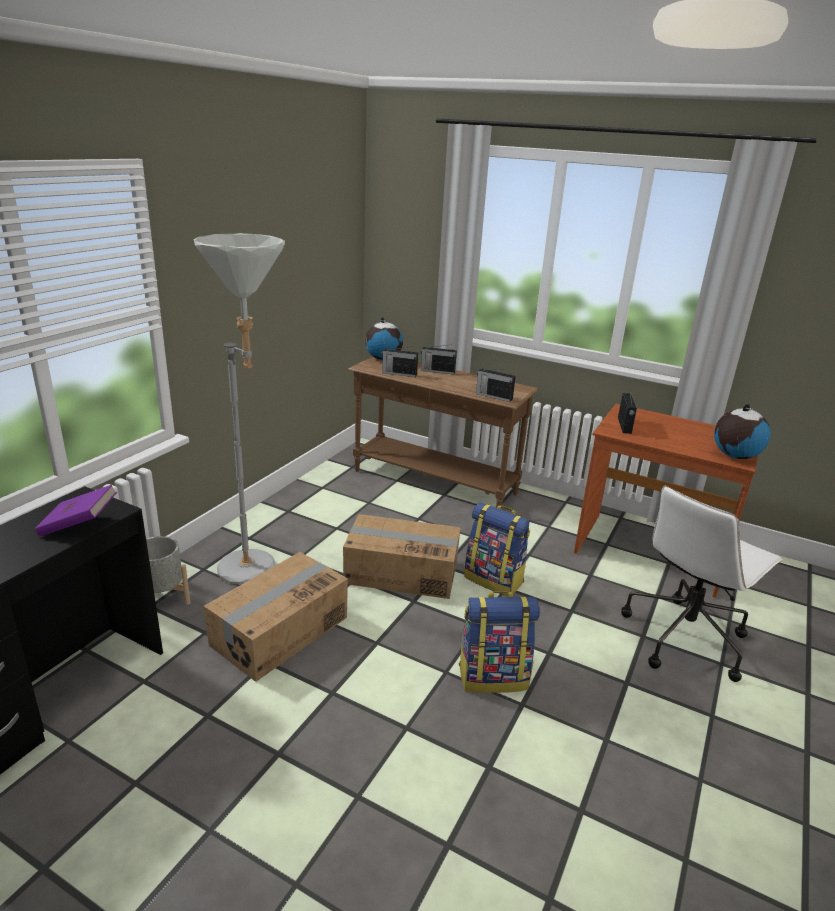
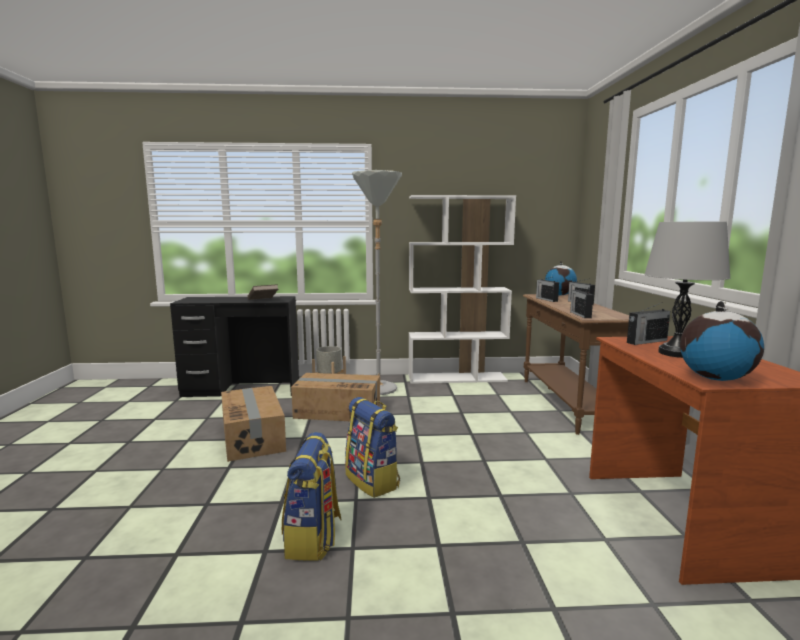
camera: 60 degrees right, 15 degrees down
(79, 525) = (263, 300): purple book -> brown book
(290, 500) = (457, 378): none -> white bookcase
(401, 572) = (440, 423): cardboard box -> cardboard box (253, 437)
(494, 579) = (486, 454): backpack -> backpack (313, 539)
(665, 434) = (676, 353): none -> grey table lamp
(685, 637) = (562, 571): white office chair -> none

